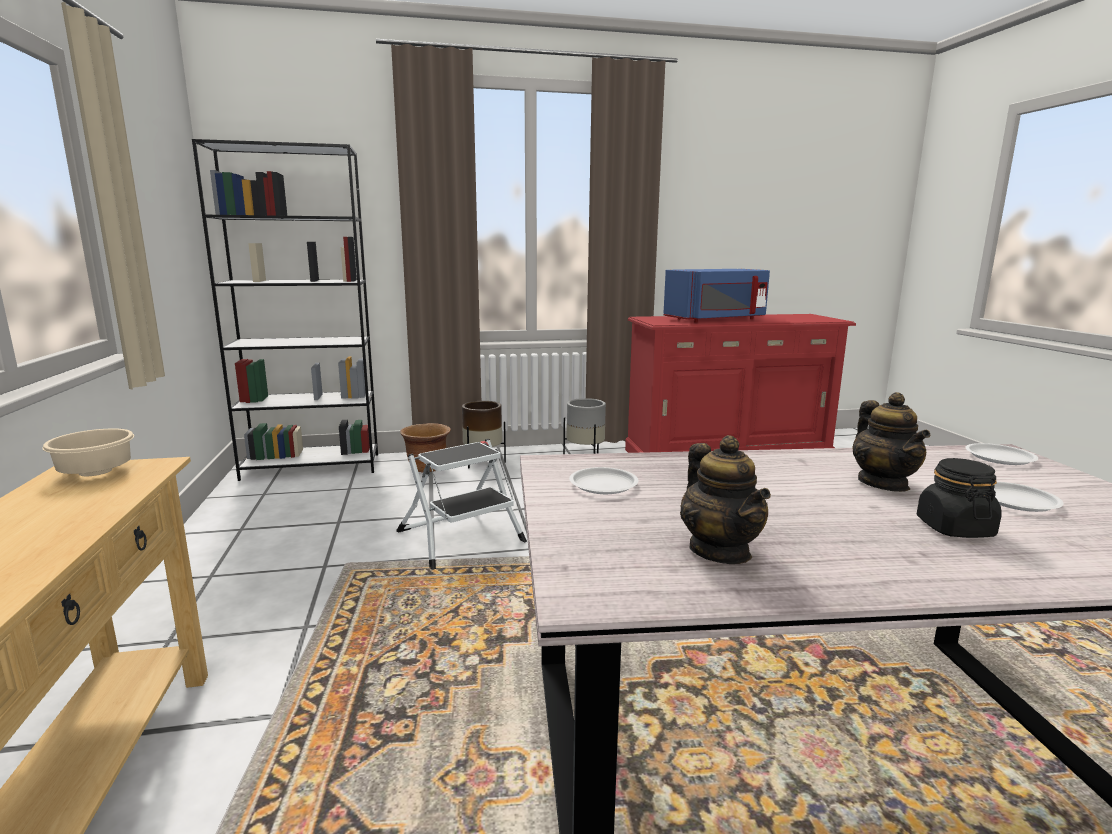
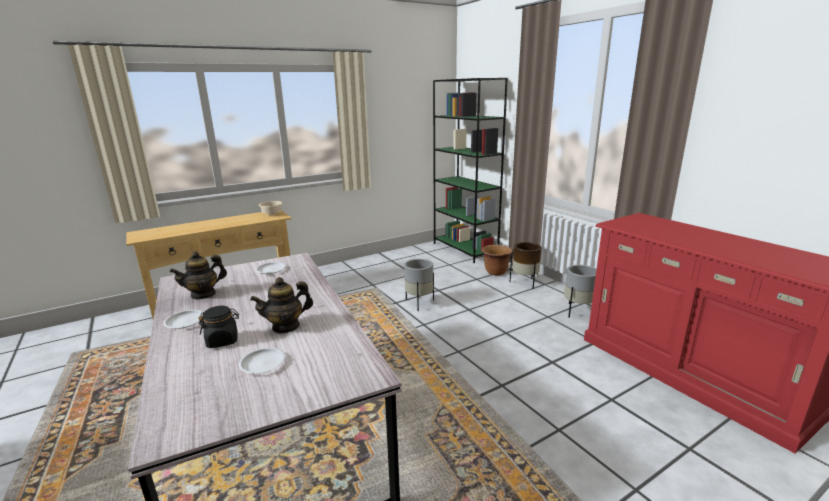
camera: 70 degrees right, 5 degrees up
(313, 466) = (465, 249): white bookcase -> green bookcase
(459, 538) = (419, 303): step ladder -> grey planter
(717, 319) = (687, 236): blue microwave -> none
(1000, 458) = (353, 370): white plate -> white plate (184, 322)

